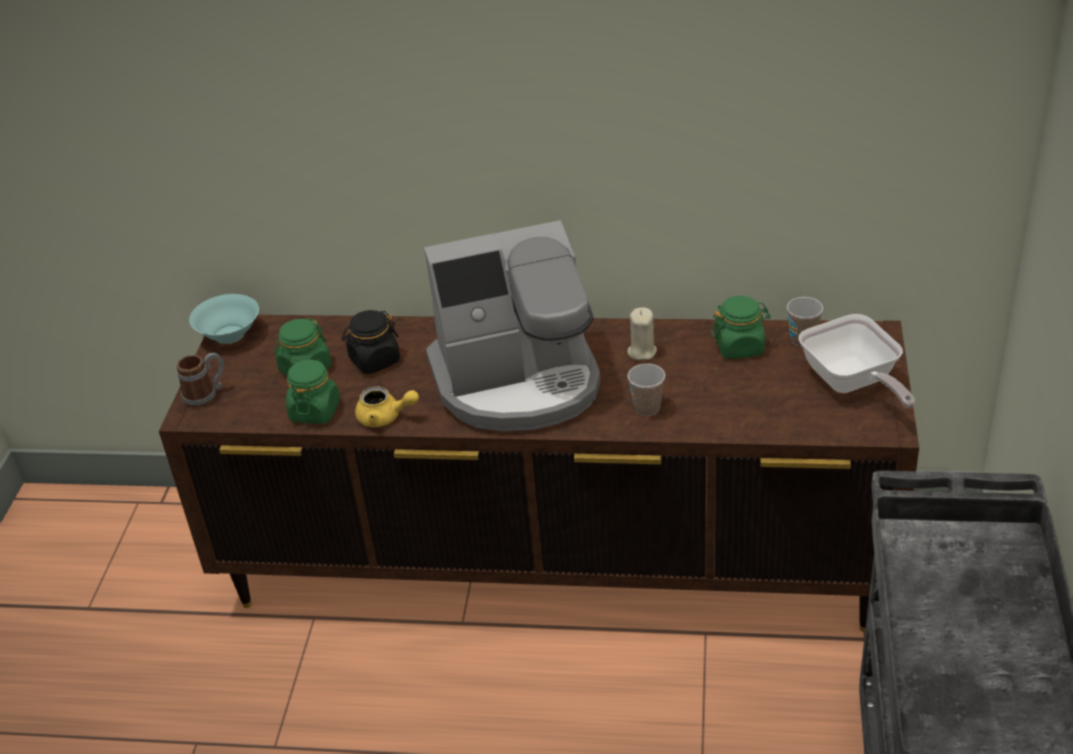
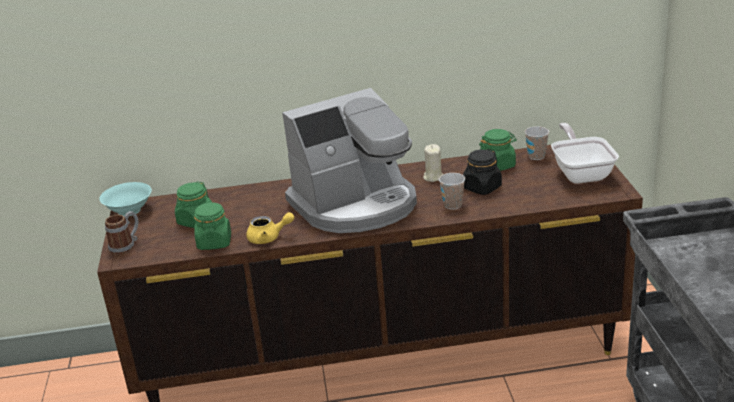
camera: 15 degrees left, 10 degrees down
(374, 360) = (246, 209): black jar -> black jar (482, 188)
(852, 383) = (581, 173): frying pan -> frying pan turned 150 degrees counterclockwise

